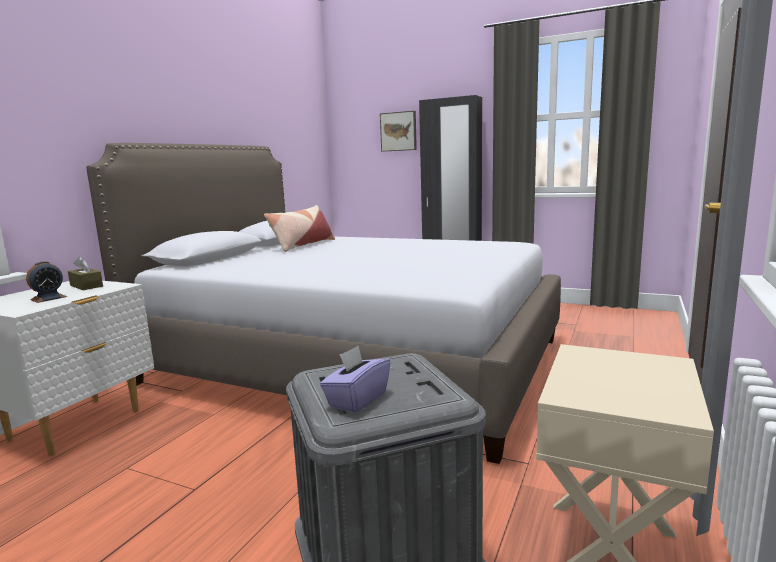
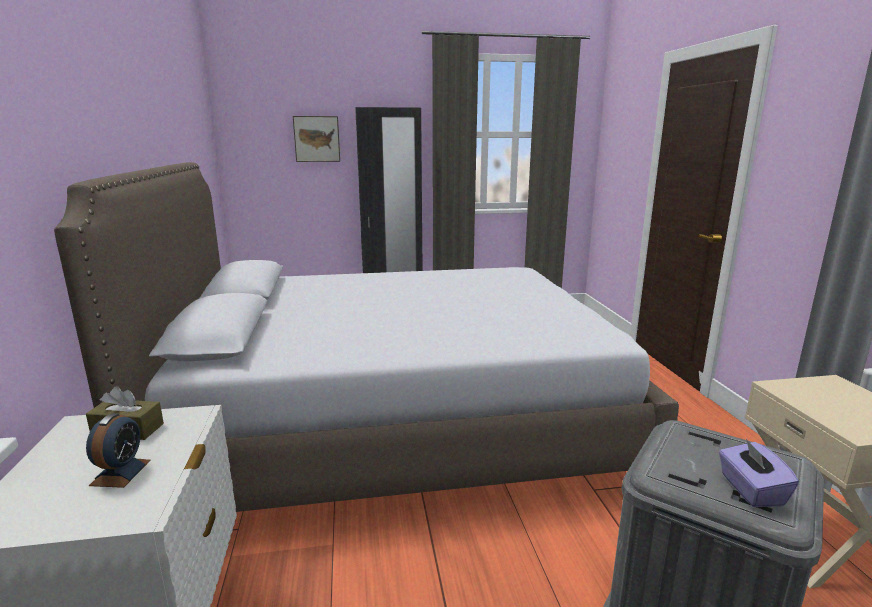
camera: 35 degrees left, 5 degrees up
(303, 245) = (303, 296): pillow -> none

